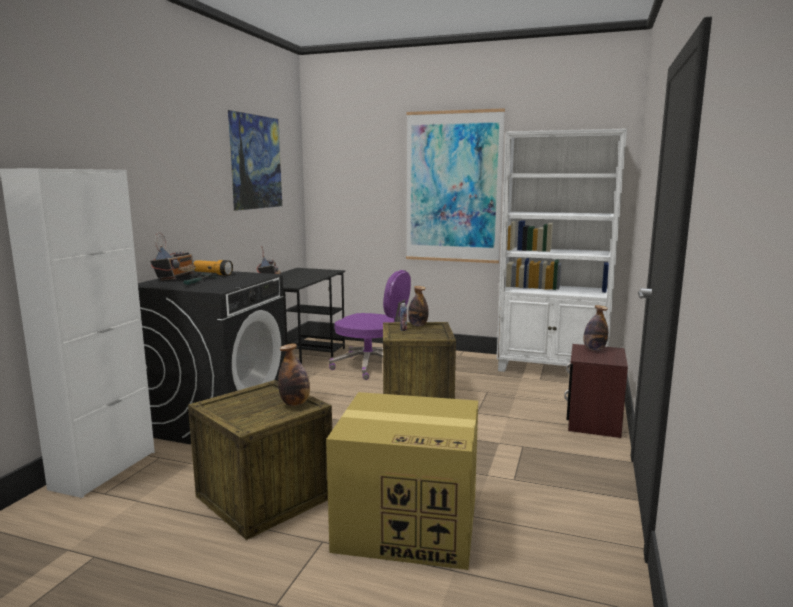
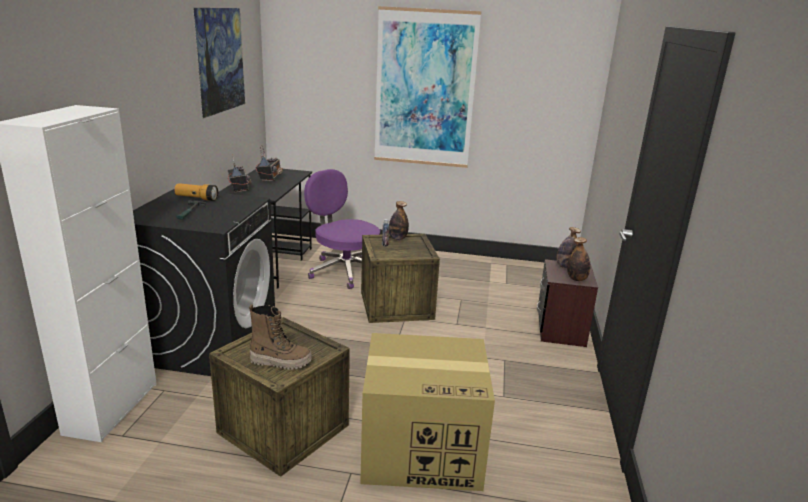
camera: 10 degrees left, 10 degrees up
(175, 278) = (160, 206): radio -> radio (270, 178)
(255, 413) = (281, 362): none -> boot
(295, 403) = (314, 347): bottle -> bottle (577, 279)
(371, 366) = (344, 271): purple office chair -> purple office chair turned 150 degrees counterclockwise
(552, 369) = (514, 270): white bookcase -> none

